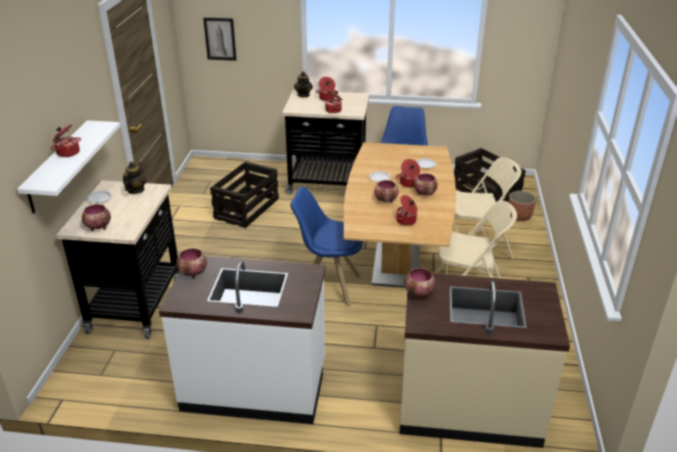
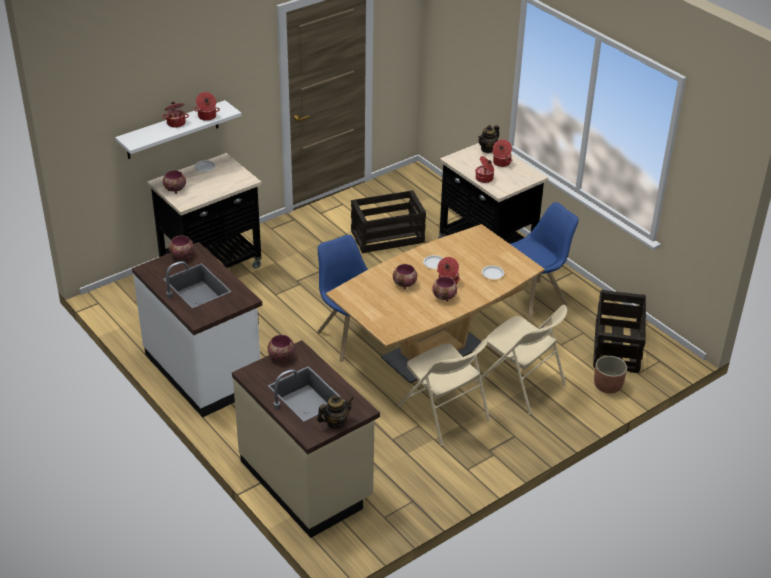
camera: 45 degrees right, 5 degrees up
(136, 190) = (233, 173): teapot -> teapot (335, 422)
(220, 39) = (452, 56): picture -> none
(406, 221) = (389, 309): cooking pot -> cooking pot (207, 117)

